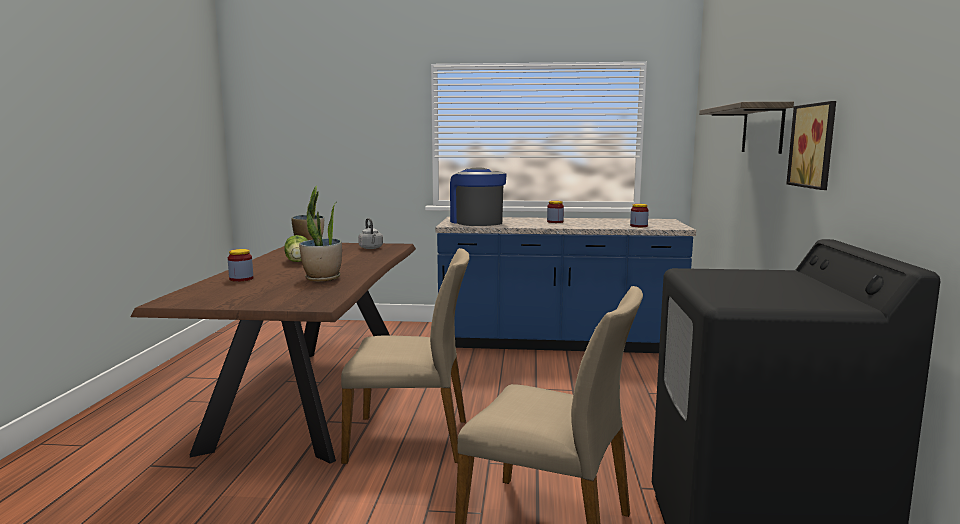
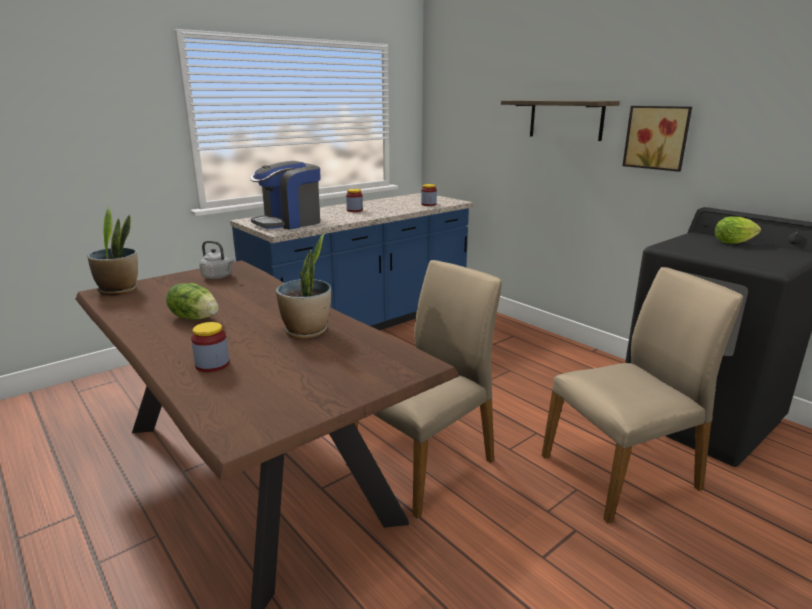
camera: 45 degrees left, 10 degrees up
(476, 222) = (289, 223): coffee machine -> coffee machine turned 60 degrees counterclockwise
(802, 284) = (735, 243): none -> lettuce

